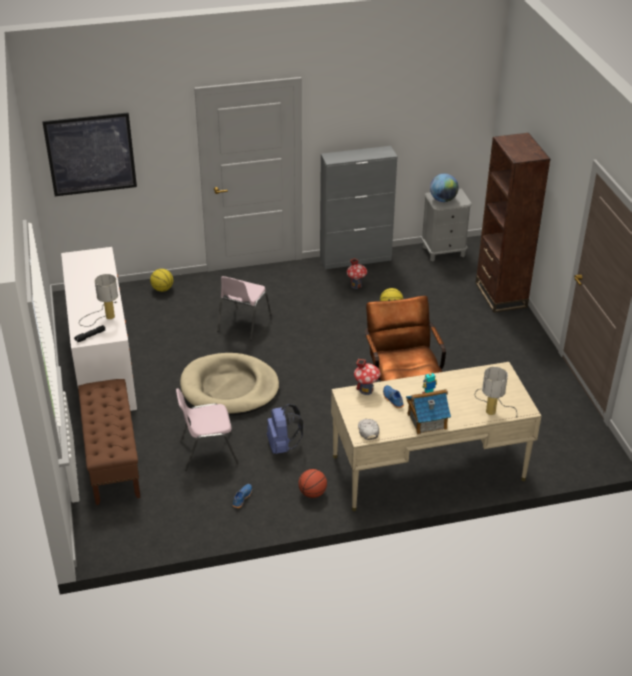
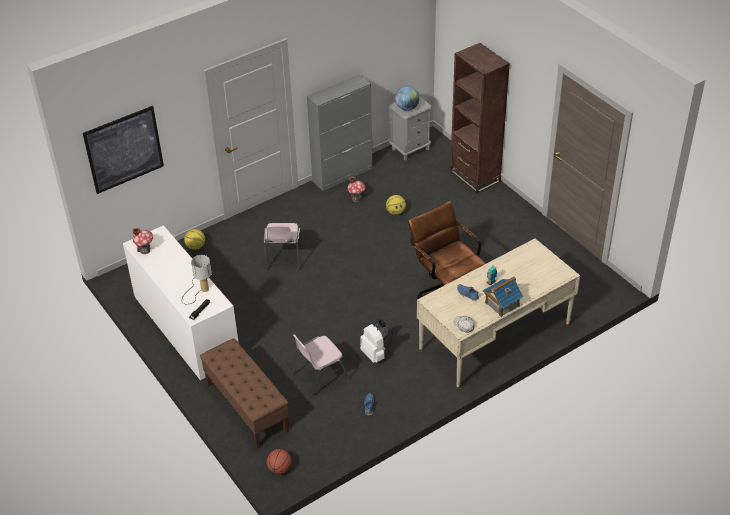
camera: 20 degrees left, 5 degrees up
(229, 388) = (305, 318): beige dog bed -> none
(283, 446) = (376, 354): blue backpack -> white backpack
(312, 493) = (420, 385): basketball -> basketball (280, 469)
(366, 390) = (443, 292): toy house -> toy house (145, 250)
(492, 407) = (542, 279): table lamp -> none

